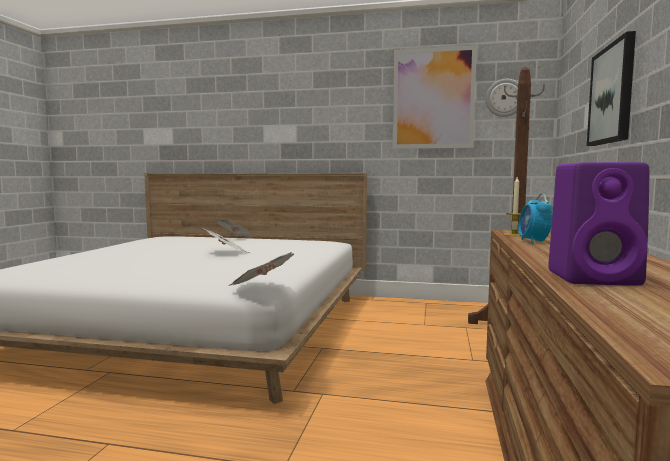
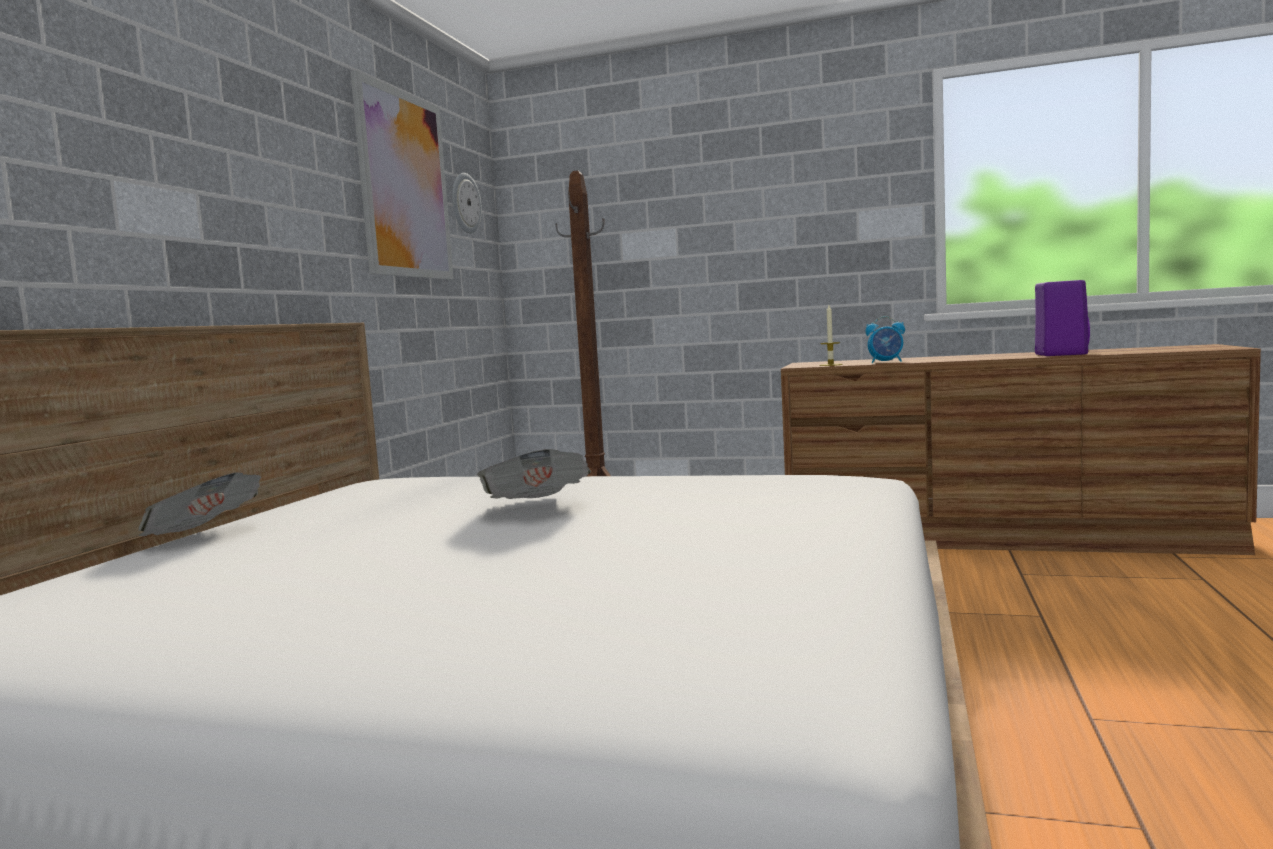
camera: 85 degrees left, 0 degrees up
(261, 287) = (863, 471): newspaper -> none
(612, 94) = (719, 227): picture -> none

